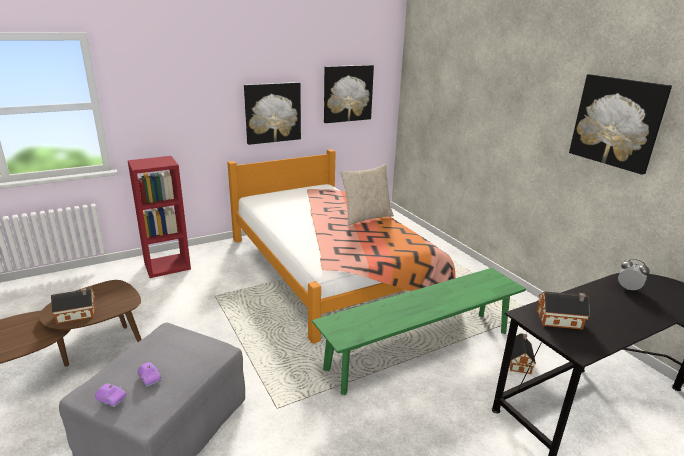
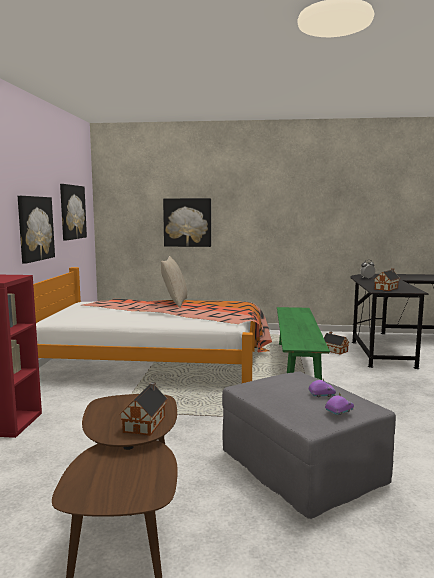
camera: 55 degrees left, 15 degrees down
(617, 122) = (309, 197): picture -> picture (187, 222)

